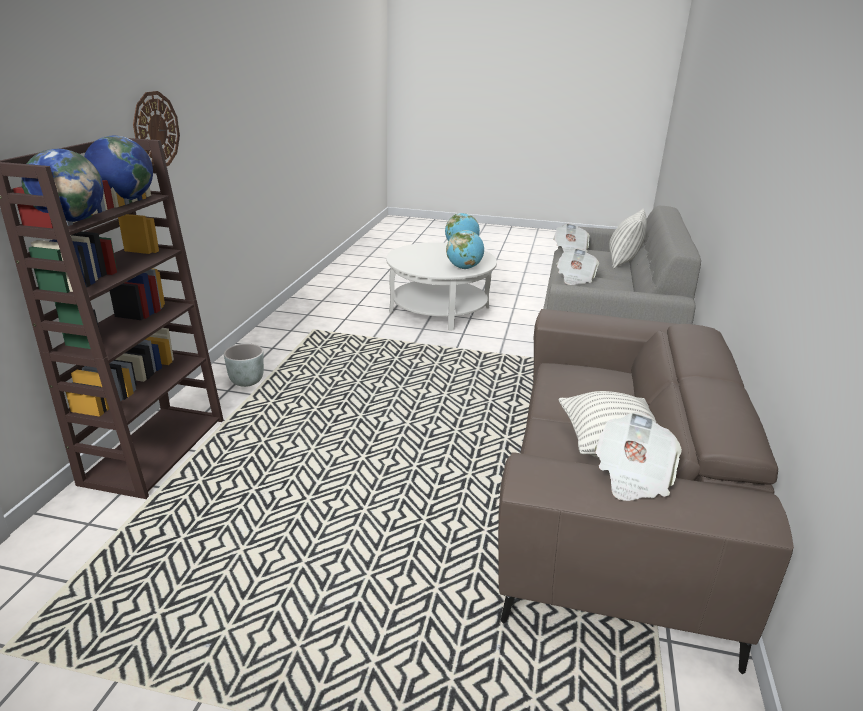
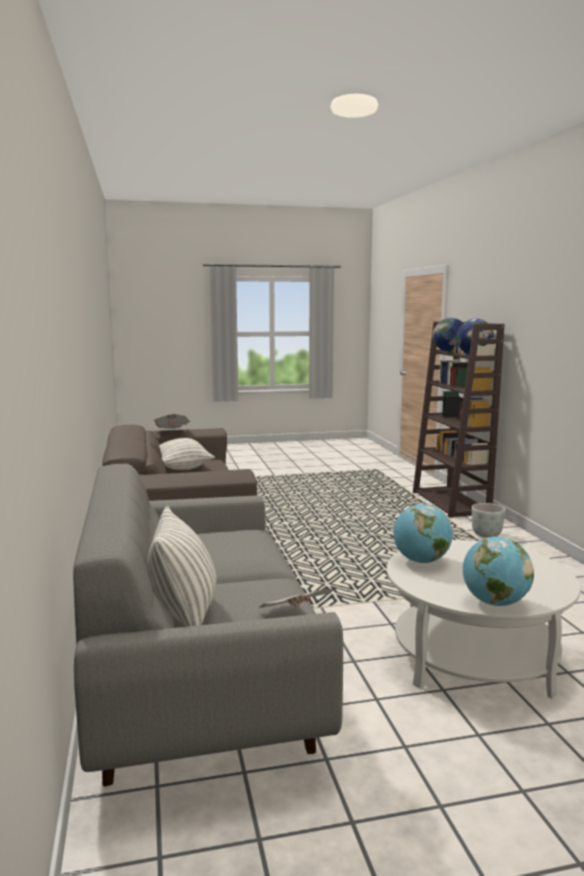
camera: 155 degrees right, 15 degrees down
(156, 130) = (538, 327): wall clock -> none
(575, 278) = (250, 554): newspaper -> none

